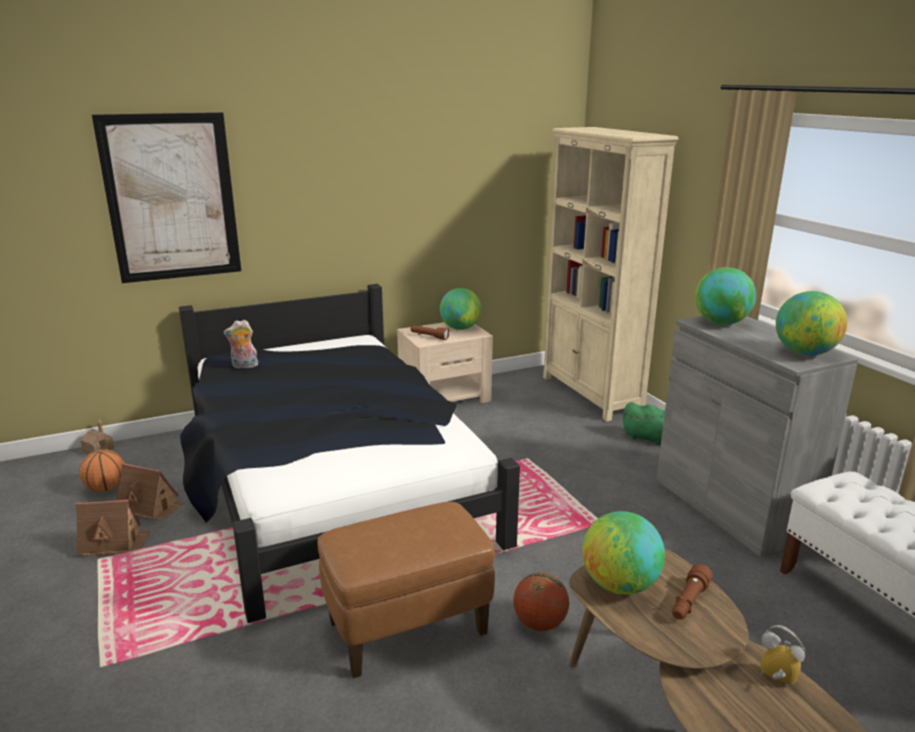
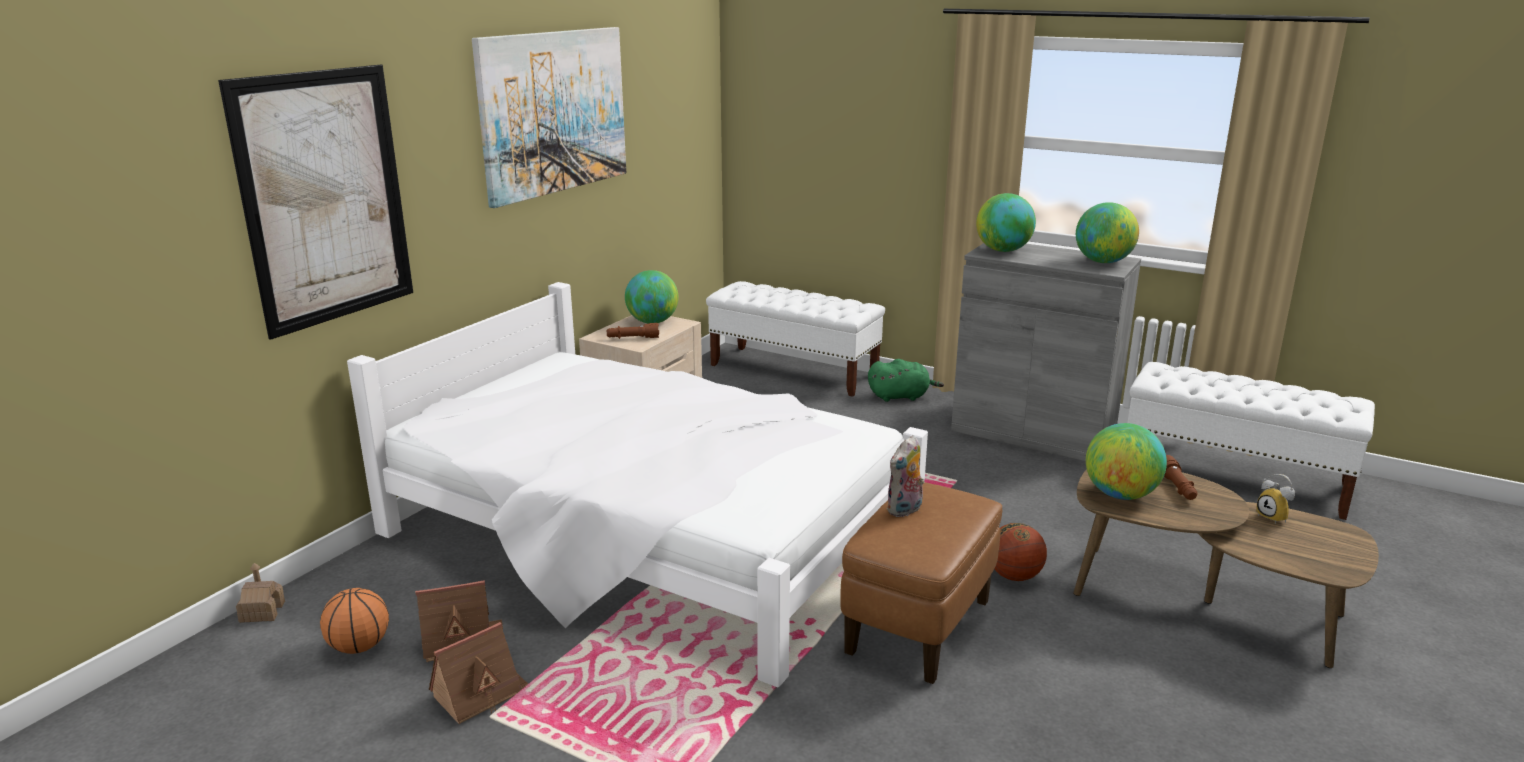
camera: 35 degrees left, 0 degrees up
(244, 366) = (478, 422): plush toy -> plush toy (905, 510)
(332, 482) = (650, 536): black bed -> white bed
(387, 158) = (554, 112): none -> picture
(591, 394) = (794, 371): beige bookcase -> white bench
(775, 680) = (1274, 517): alarm clock -> alarm clock turned 120 degrees counterclockwise

